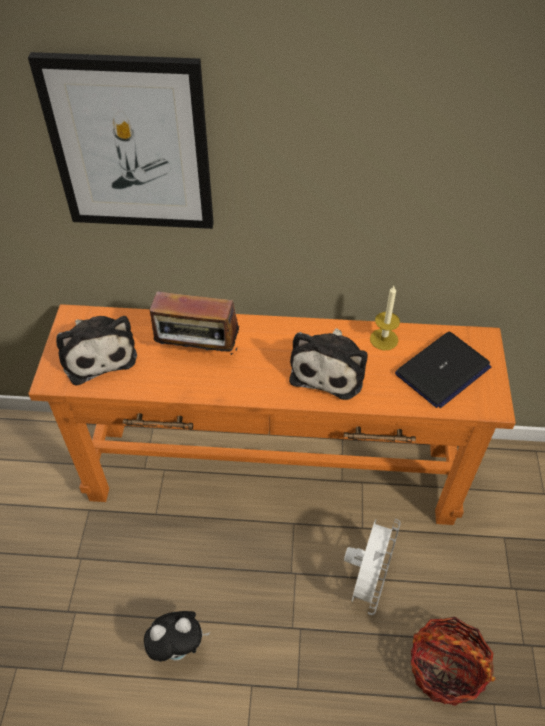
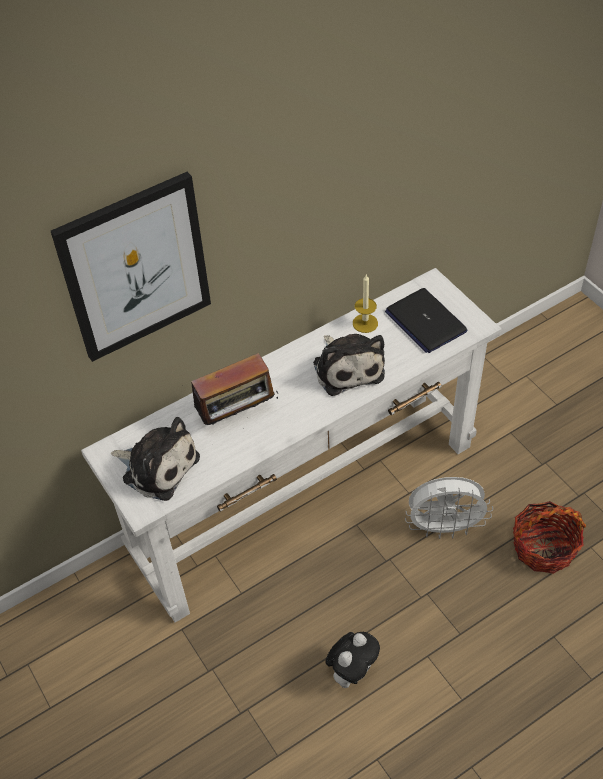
camera: 35 degrees left, 0 degrees up
(272, 472) = (306, 498): orange console table -> white console table
(367, 581) = (444, 527): white fan -> white fan turned 105 degrees clockwise
(442, 371) = (425, 321): laptop -> laptop turned 135 degrees clockwise

